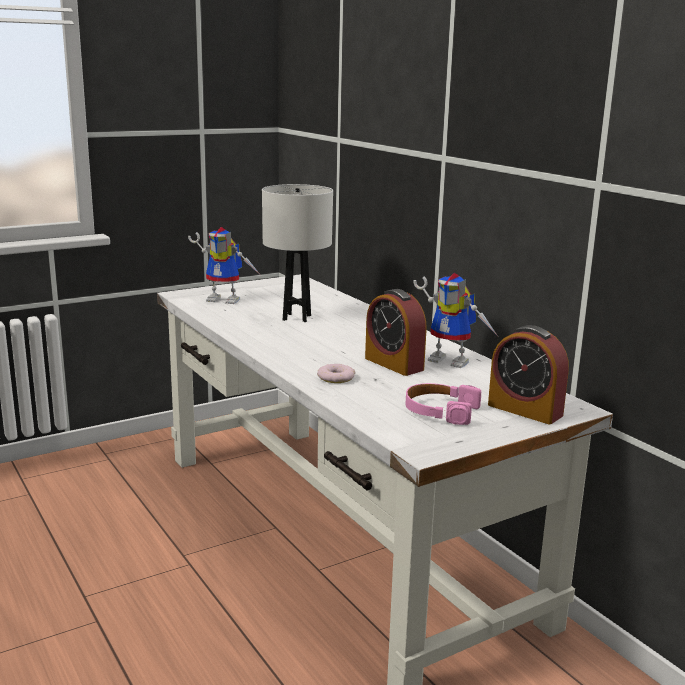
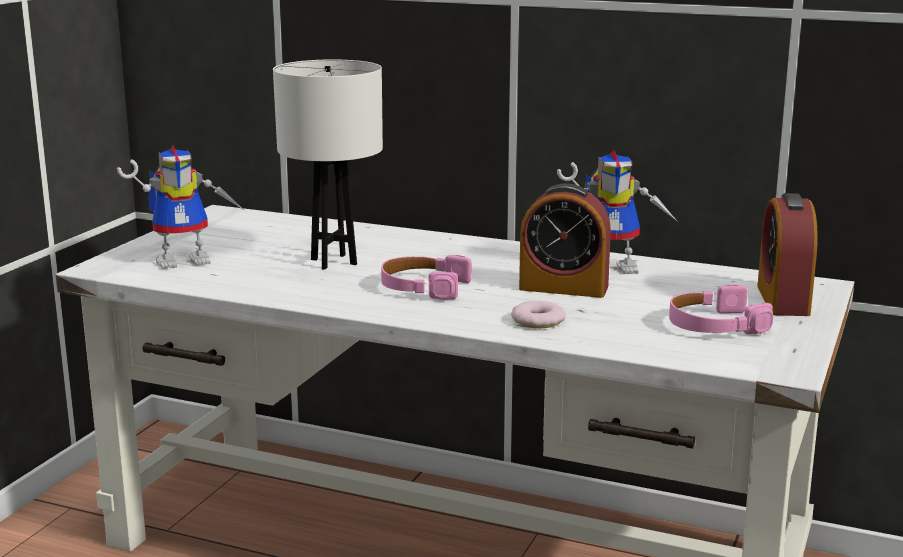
camera: 35 degrees left, 0 degrees up
(314, 343) = (423, 287): none -> pink headphones
(525, 410) = (783, 300): alarm clock -> alarm clock turned 90 degrees clockwise

